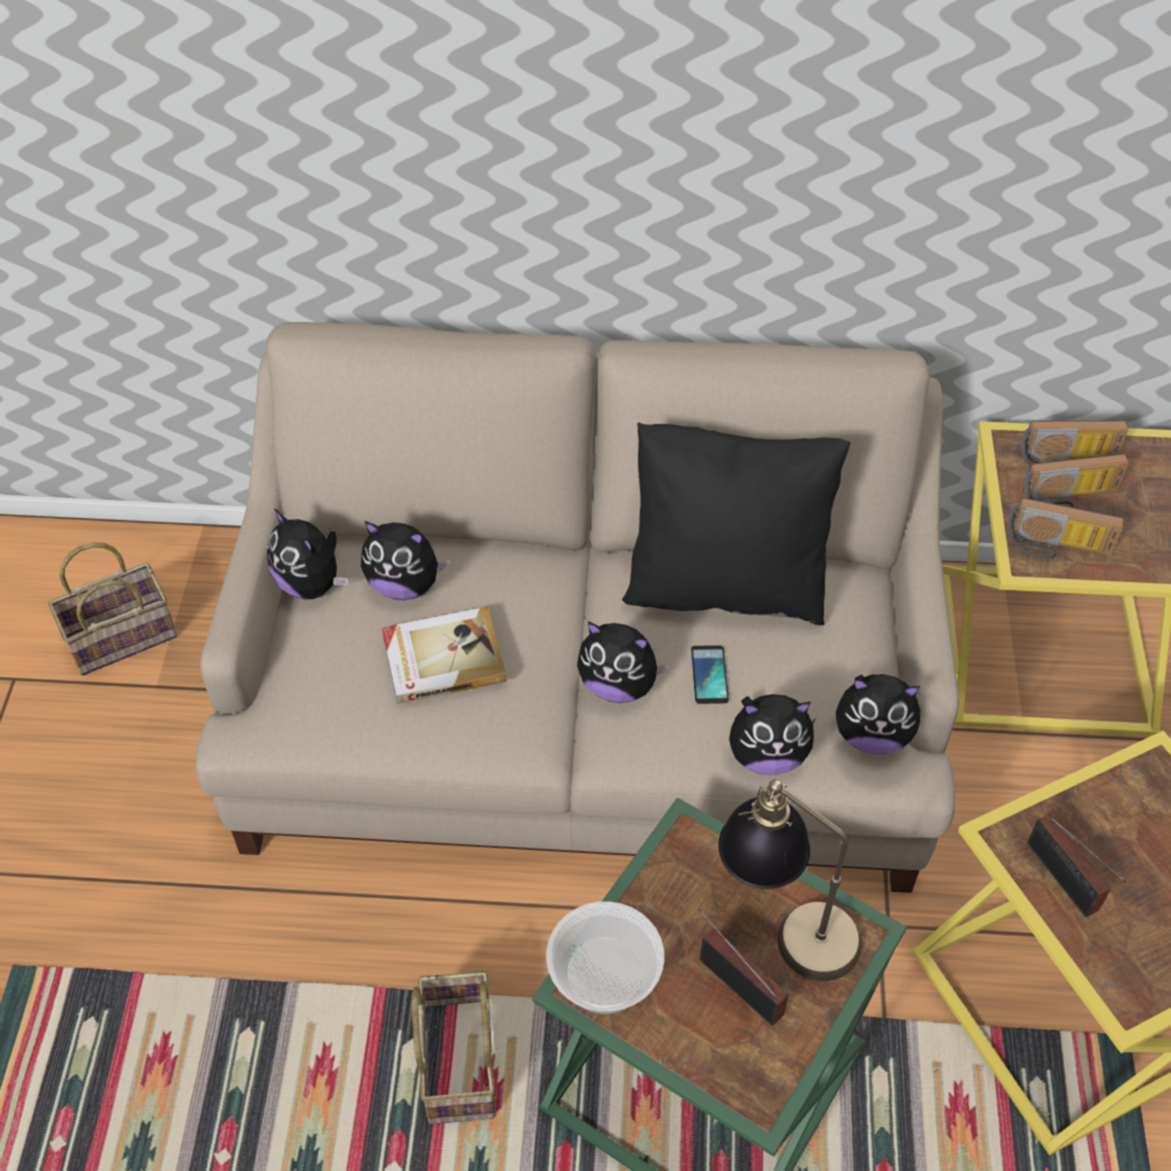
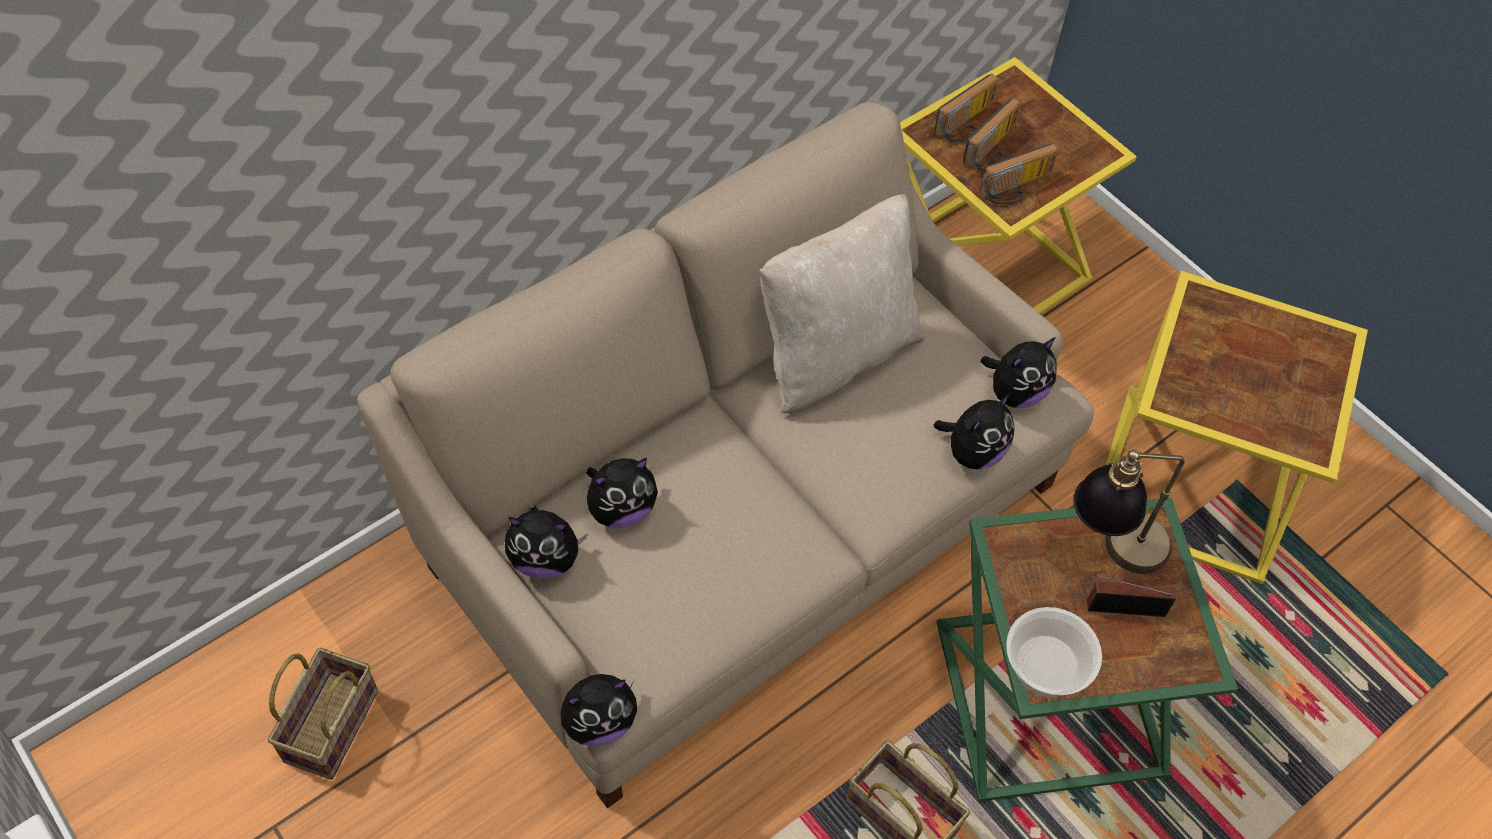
camera: 45 degrees left, 5 degrees up
(442, 657) = (707, 542): book -> none
(618, 685) = (835, 474): plush toy -> plush toy (599, 721)
(709, 675) = (890, 424): phone -> none
(725, 585) = (835, 354): black pillow -> beige pillow
(1064, 881) = (1221, 404): radio -> none

